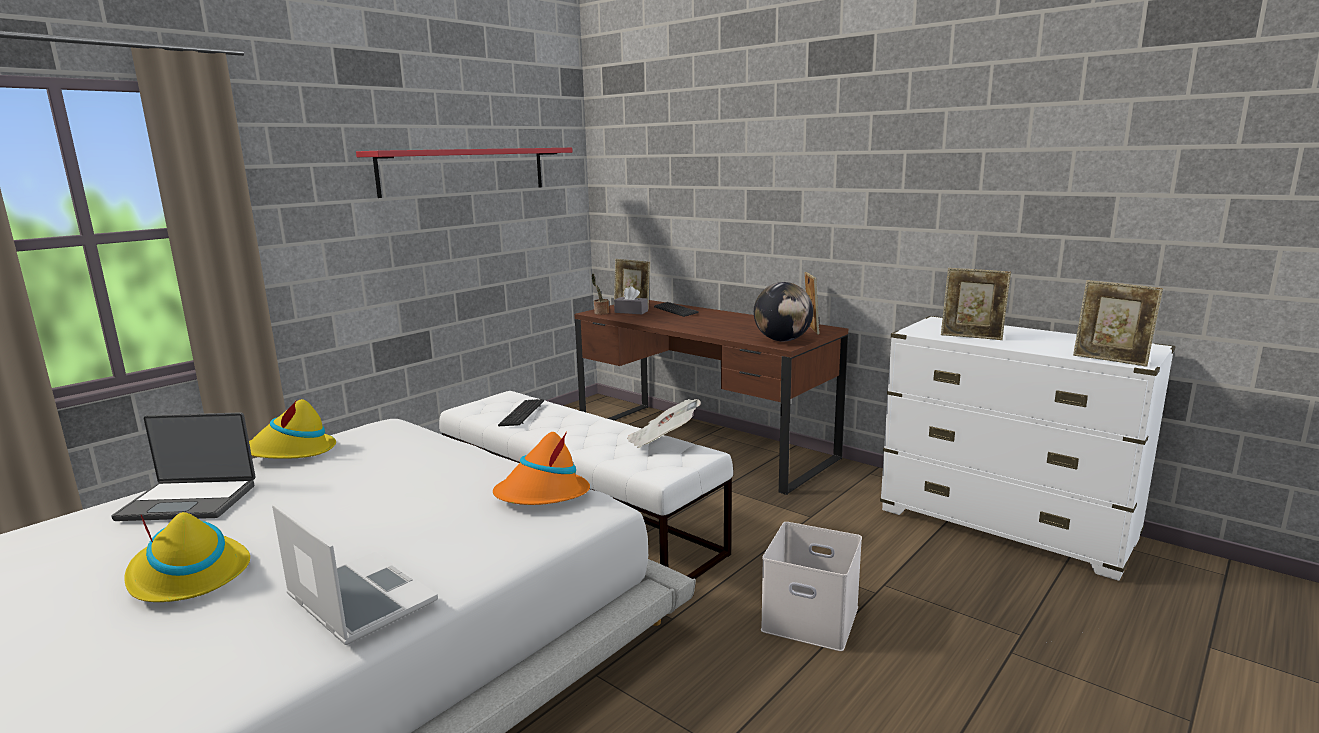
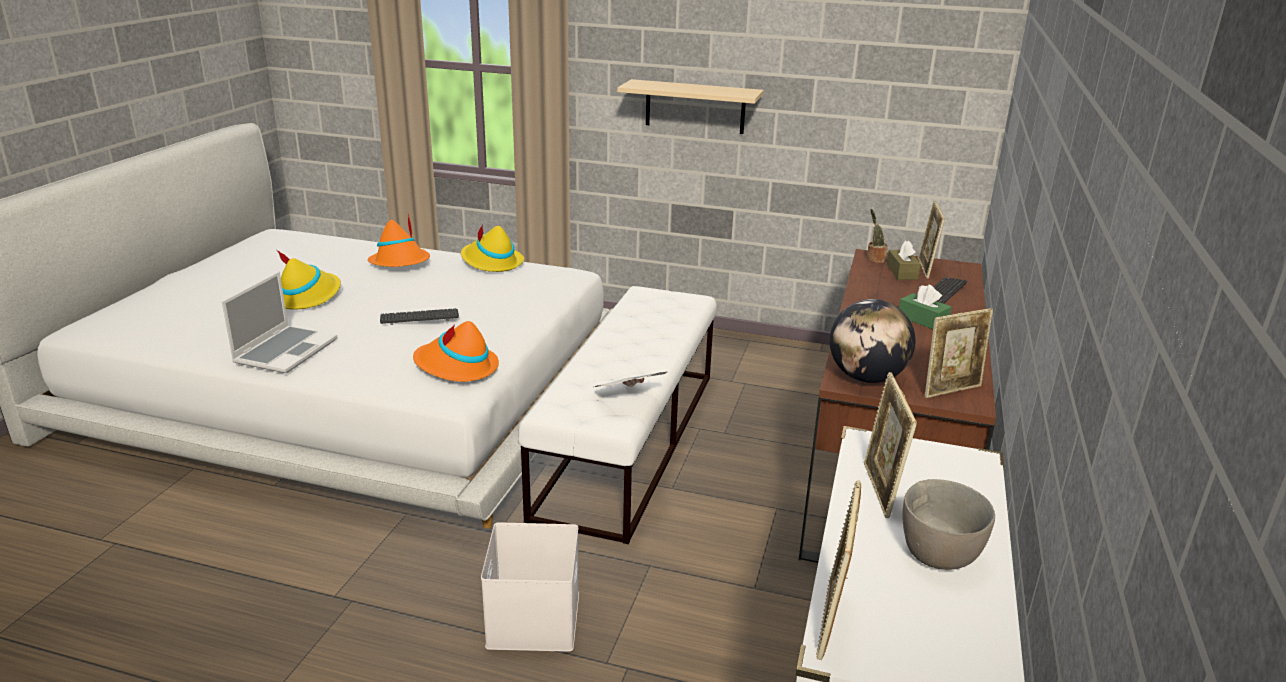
camera: 65 degrees right, 10 degrees up
(190, 501) = (401, 263): laptop -> orange hat
(380, 237) = (695, 107): none -> beige shelf
(465, 171) = (809, 51): red shelf -> none
(522, 414) = (648, 318): keyboard -> keyboard (419, 318)
(631, 312) = (902, 272): grey tissue box -> brown tissue box
(710, 319) = (922, 320): none -> green tissue box
(1038, 337) = (938, 555): none -> grey bowl

